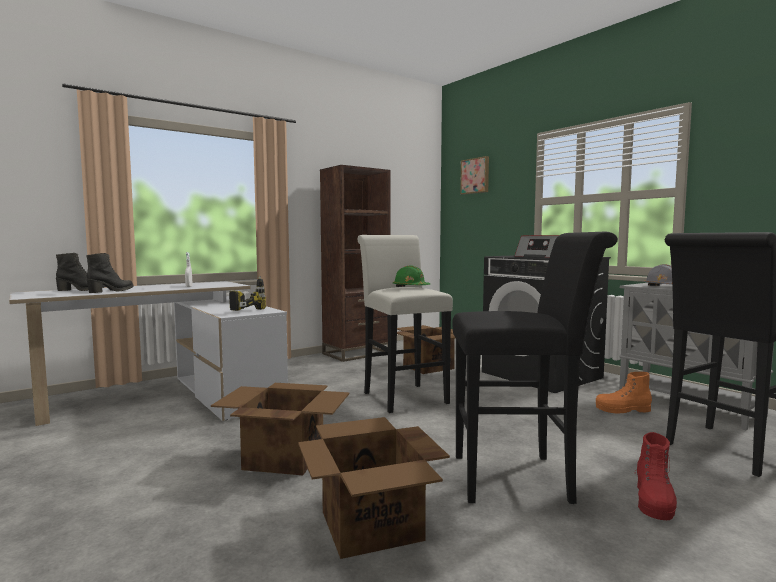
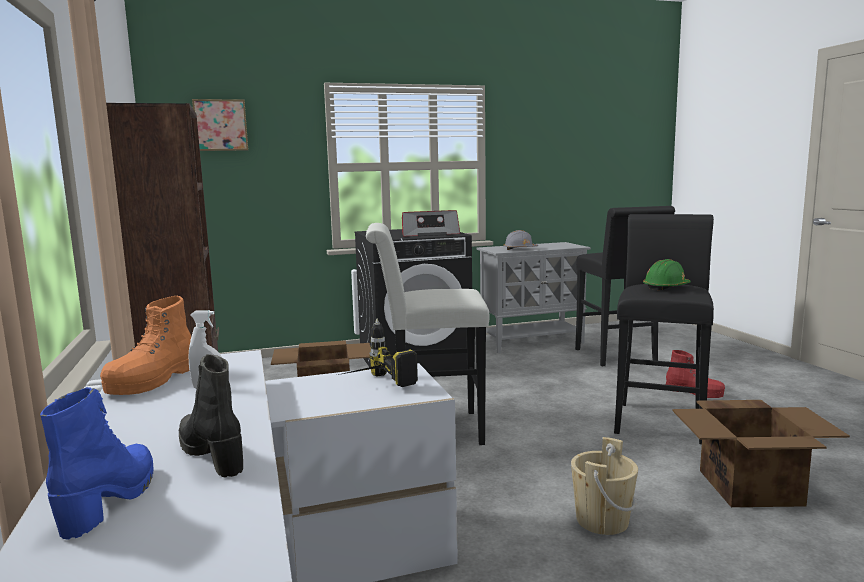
camera: 70 degrees left, 5 degrees up
(82, 290) = (111, 500): black boot -> blue boot
(283, 457) = (602, 520): cardboard box -> beige bucket
(410, 287) = (438, 291): green hard hat -> green hard hat (666, 287)
(623, 410) = (529, 359): orange boot -> orange boot (153, 381)

